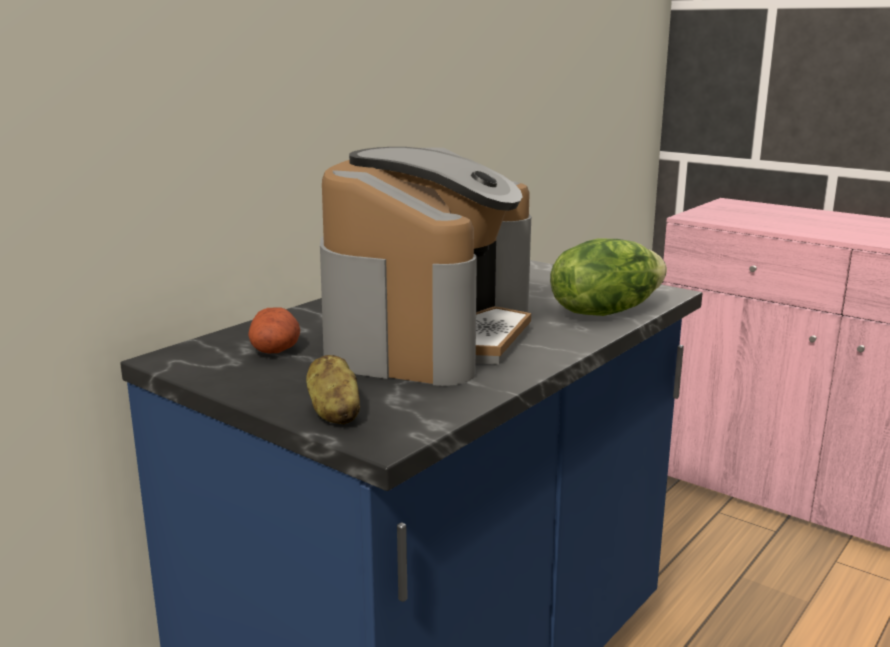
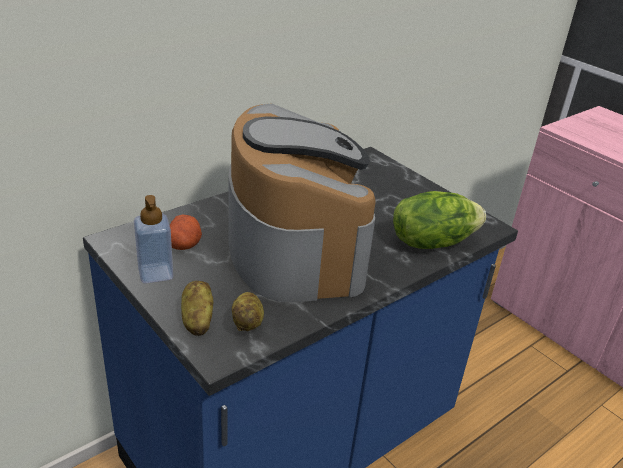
camera: 10 degrees right, 15 degrees up
(248, 379) = (155, 273): none -> soap dispenser
(409, 405) = (248, 322): none -> potato
(429, 335) = (294, 246): coffee machine -> coffee machine turned 45 degrees counterclockwise

